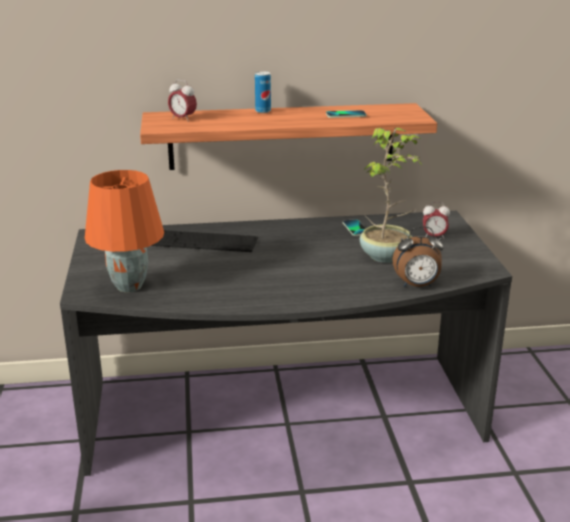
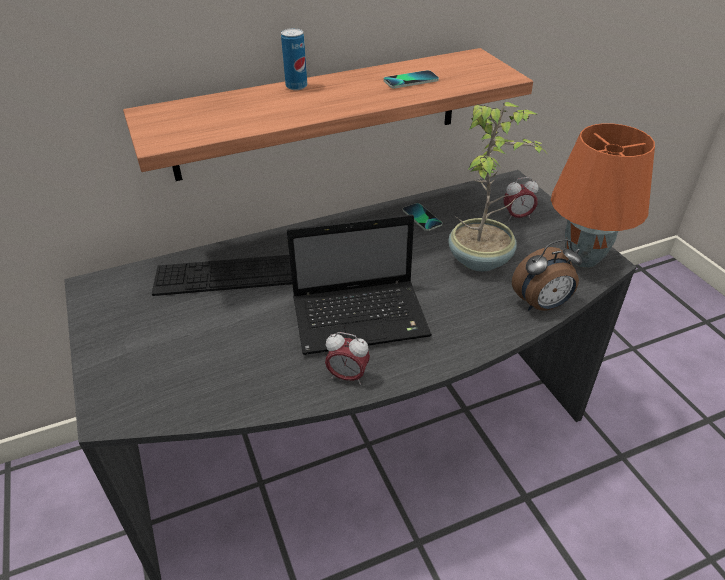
camera: 15 degrees left, 15 degrees up
(130, 286) = (174, 383): orange table lamp -> orange table lamp (584, 258)
(183, 119) = (190, 117): alarm clock -> alarm clock (347, 376)
(276, 274) = (362, 317): none -> laptop

